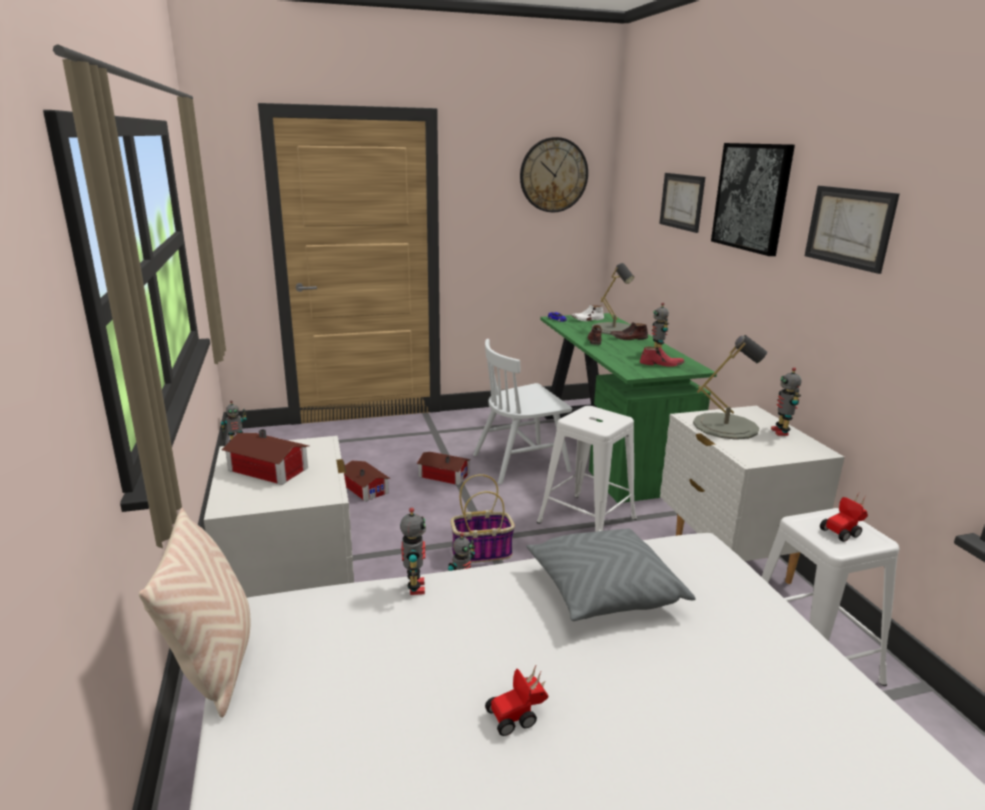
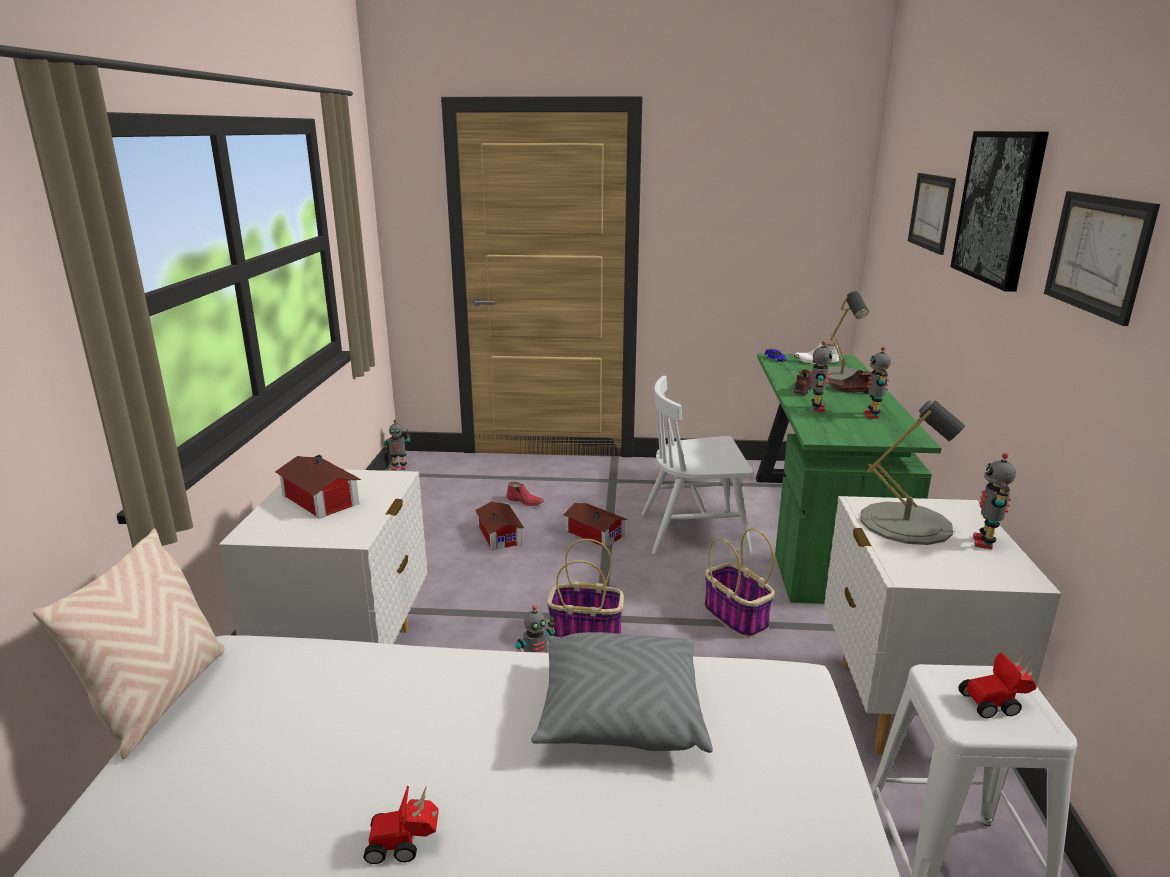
camera: 20 degrees right, 0 degrees up
(414, 587) = (406, 660): toy robot -> toy robot (816, 408)
(553, 175) = (789, 176): wall clock -> none
(587, 520) = (737, 617): white stool -> basket
(661, 364) = (869, 429): red shoe -> red shoe (525, 501)

